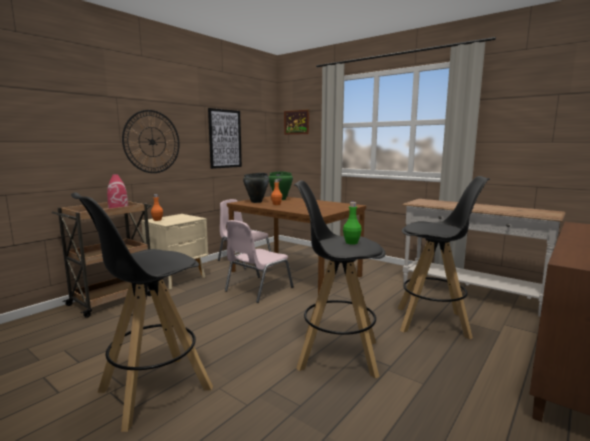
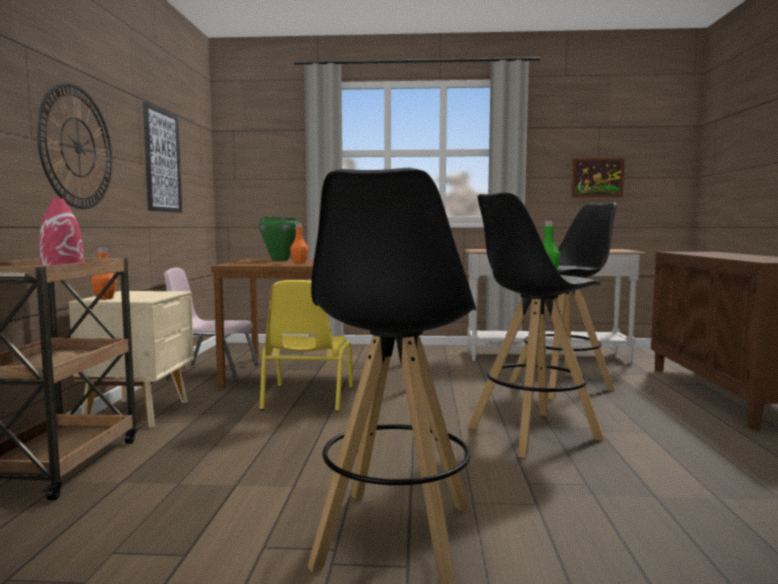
camera: 35 degrees left, 5 degrees down
(256, 202) = (256, 263): black cooking pot -> none
(257, 289) = (307, 398): pink chair -> yellow chair
(296, 122) = (251, 146): picture -> picture (597, 178)

